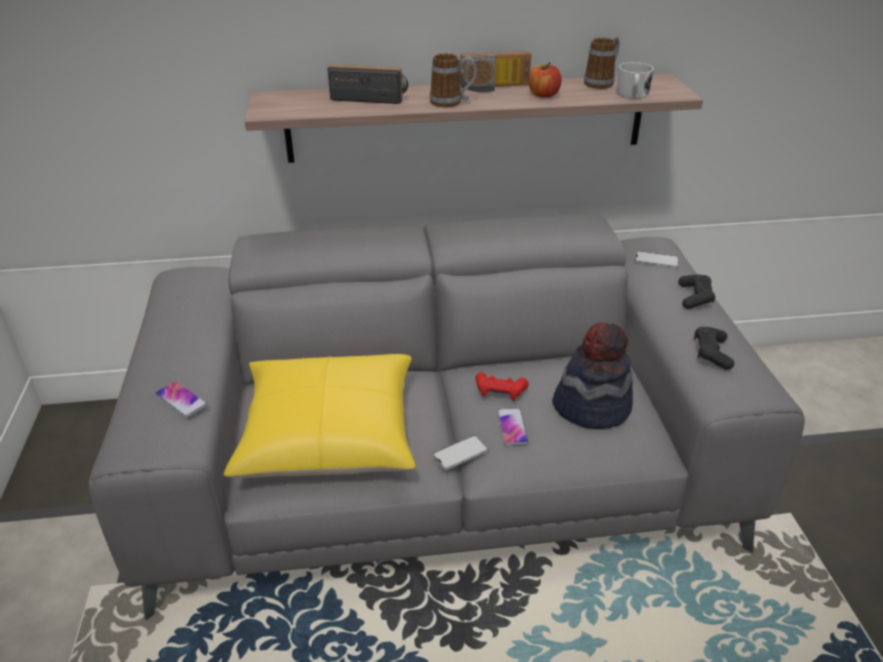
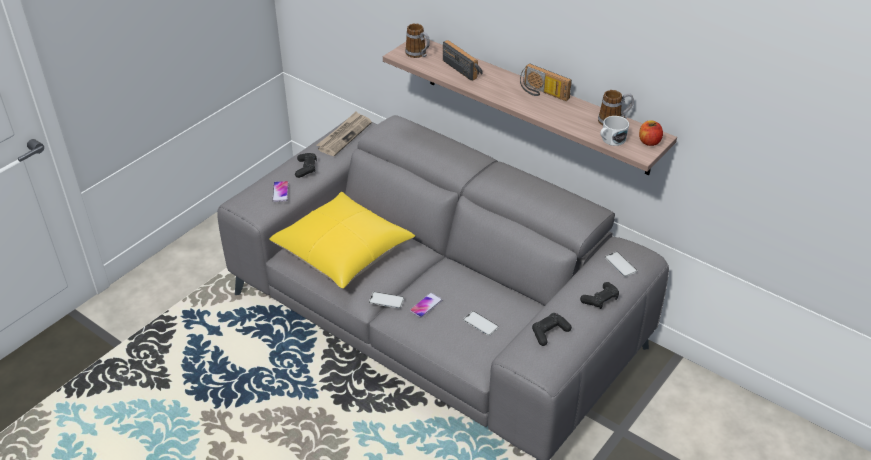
camera: 45 degrees right, 5 degrees up
(181, 354) = (306, 168): none -> black game controller
(183, 294) = (344, 135): none -> newspaper
(452, 102) = (499, 93): mug -> mug (418, 54)
(500, 391) = (447, 285): red game controller -> none
(543, 95) = (559, 113): apple -> apple (649, 142)
(591, 406) = (480, 323): hat -> phone

